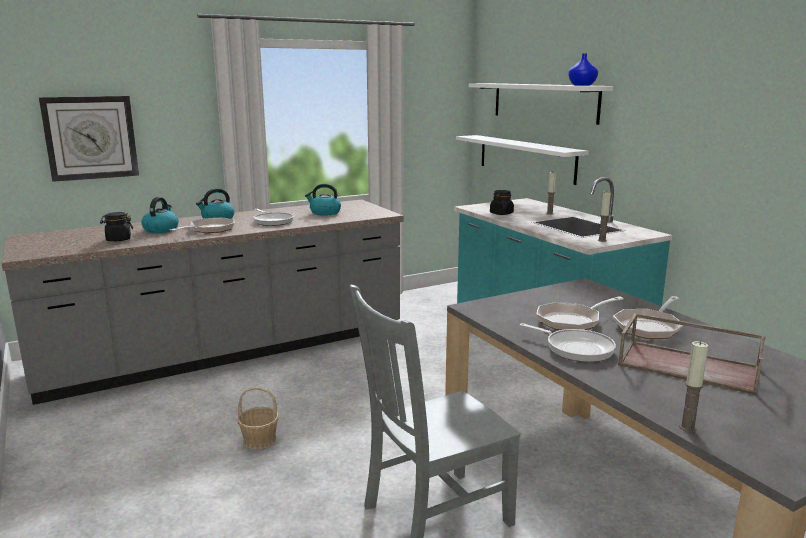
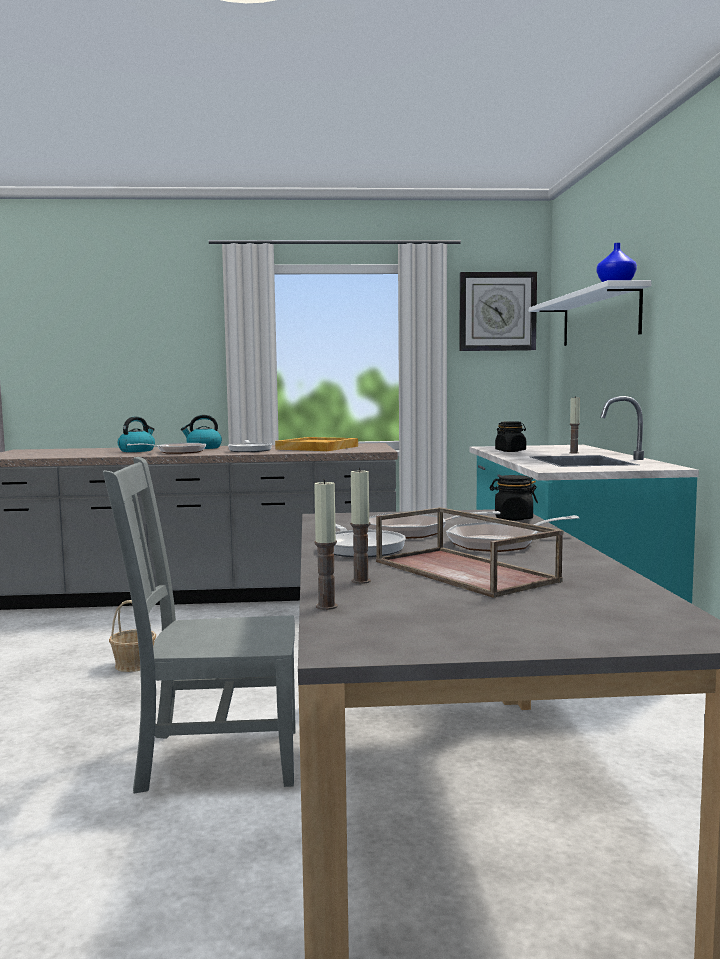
camera: 25 degrees right, 10 degrees down
(90, 137) = (104, 363): wall clock -> wall clock (497, 311)
(118, 239) = (86, 453): black jar -> black jar (513, 518)
(324, 213) = (317, 448): kettle -> beige tray
(525, 158) = (586, 394): white shelf -> none
(602, 240) = (578, 468): candle -> candle (361, 581)

